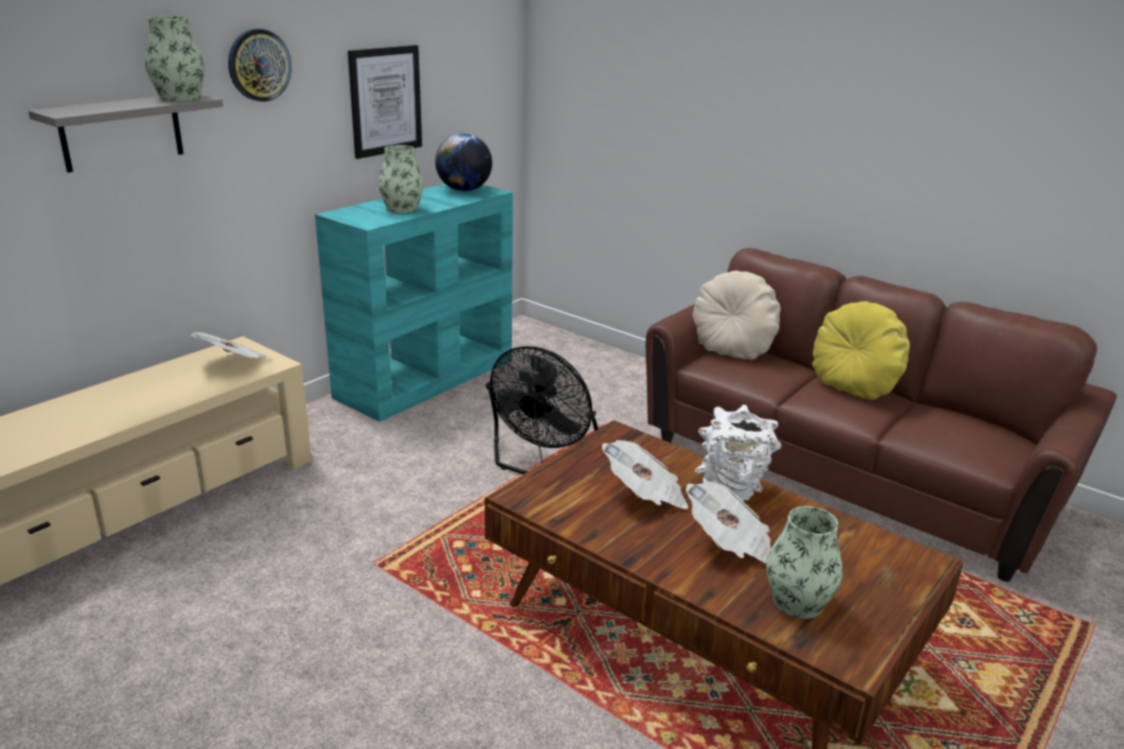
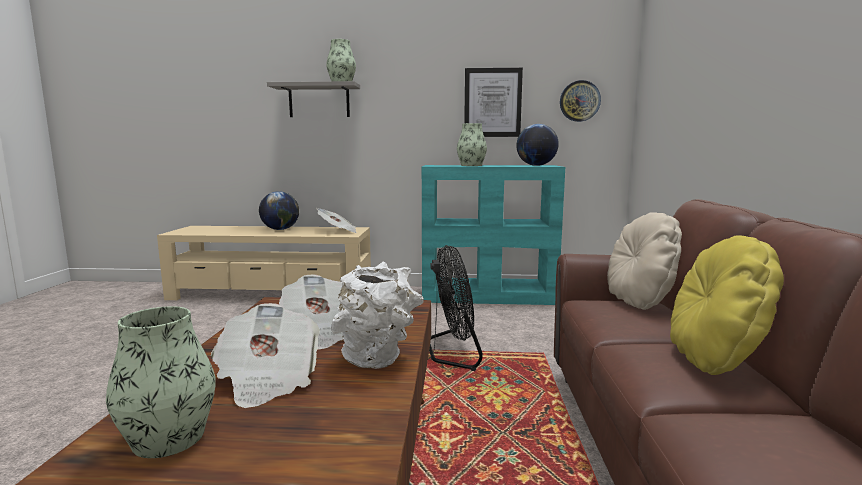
camera: 55 degrees right, 15 degrees down
(121, 395) = (280, 229): none -> globe
(259, 65) = (401, 73): wall clock -> wall clock (579, 101)

